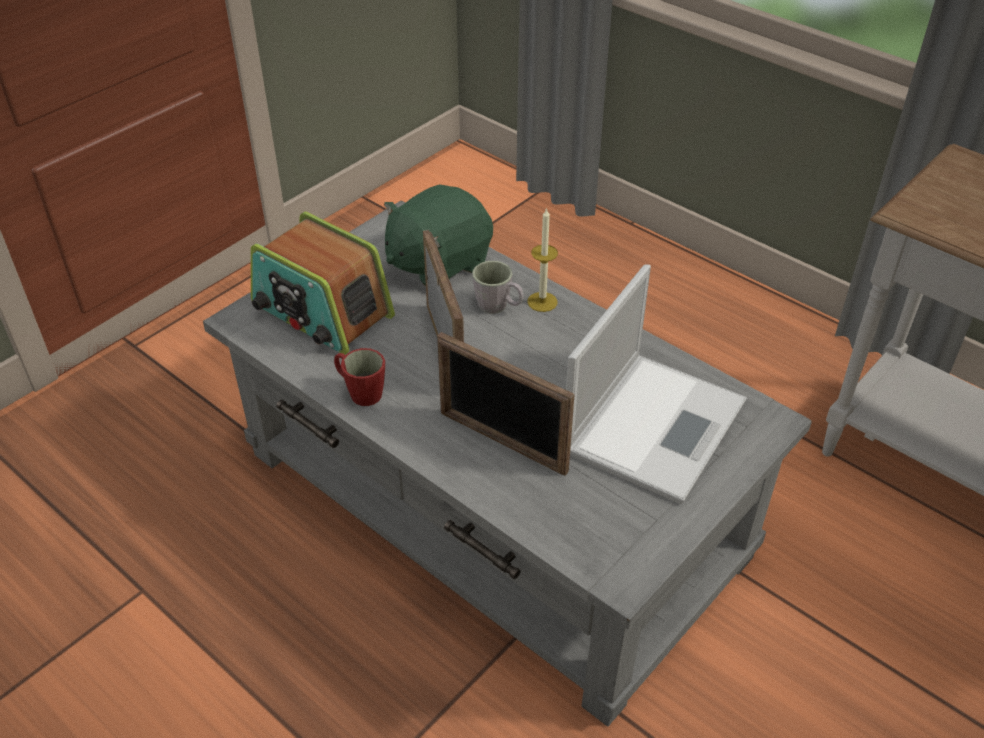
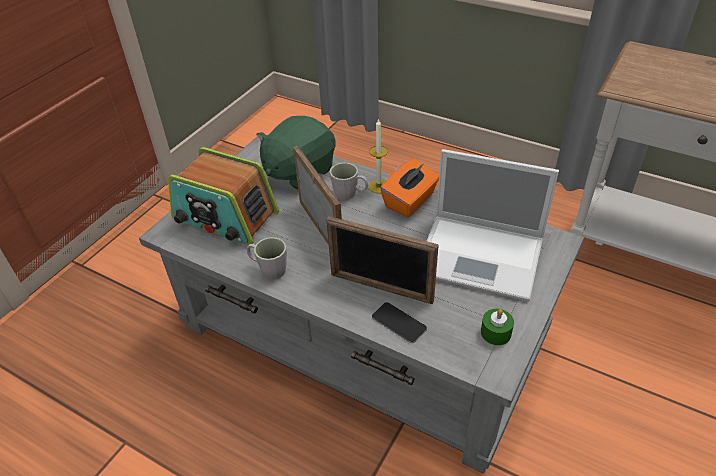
camera: 10 degrees left, 0 degrees up
(360, 391) = (268, 269): red mug -> grey mug
(512, 492) = (399, 323): none -> phone
(579, 330) = (410, 201): none -> orange tissue box
(639, 529) = (495, 333): none -> green candle
(656, 423) = (482, 256): laptop -> laptop turned 90 degrees clockwise

